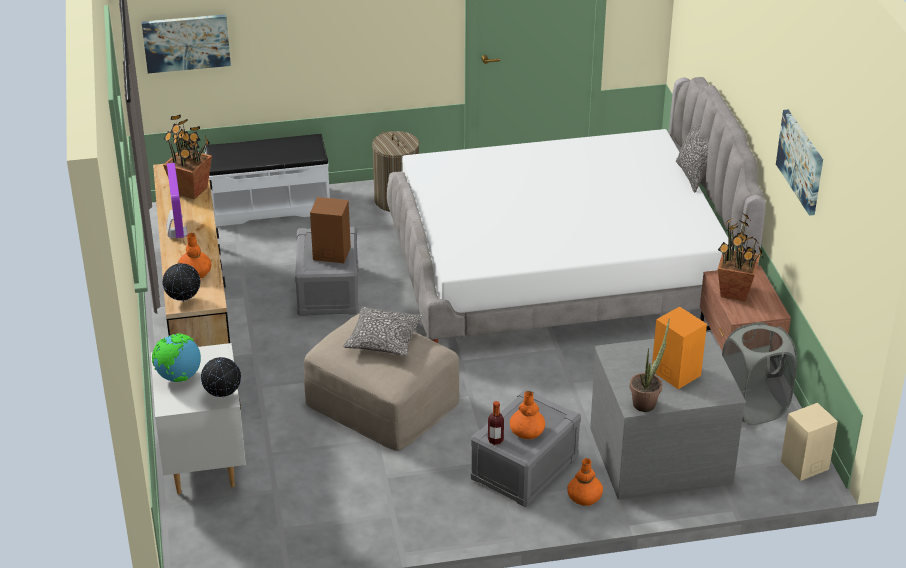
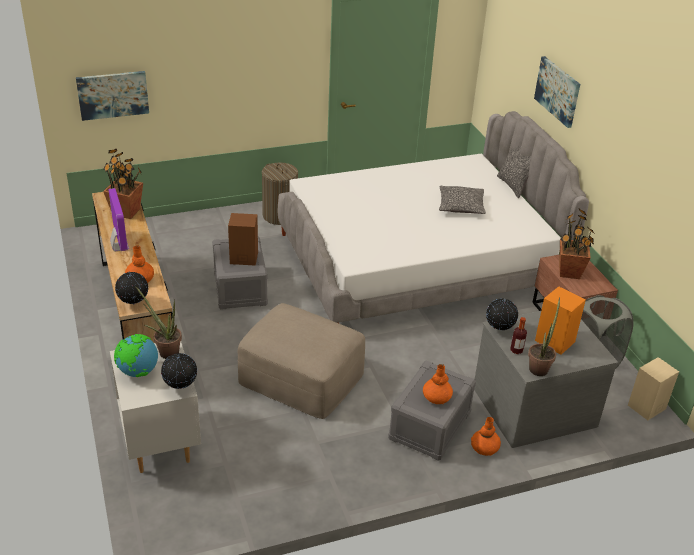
camera: 10 degrees left, 0 degrees up
(212, 356) = (165, 351): none -> potted plant
(269, 206) = (182, 224): white bench -> none
(383, 339) = (303, 326): pillow -> pillow (461, 206)
(495, 440) = (413, 407): bottle -> bottle (516, 350)
(611, 356) = (499, 330): none -> globe
(801, 161) = (633, 165): picture -> picture (558, 91)

